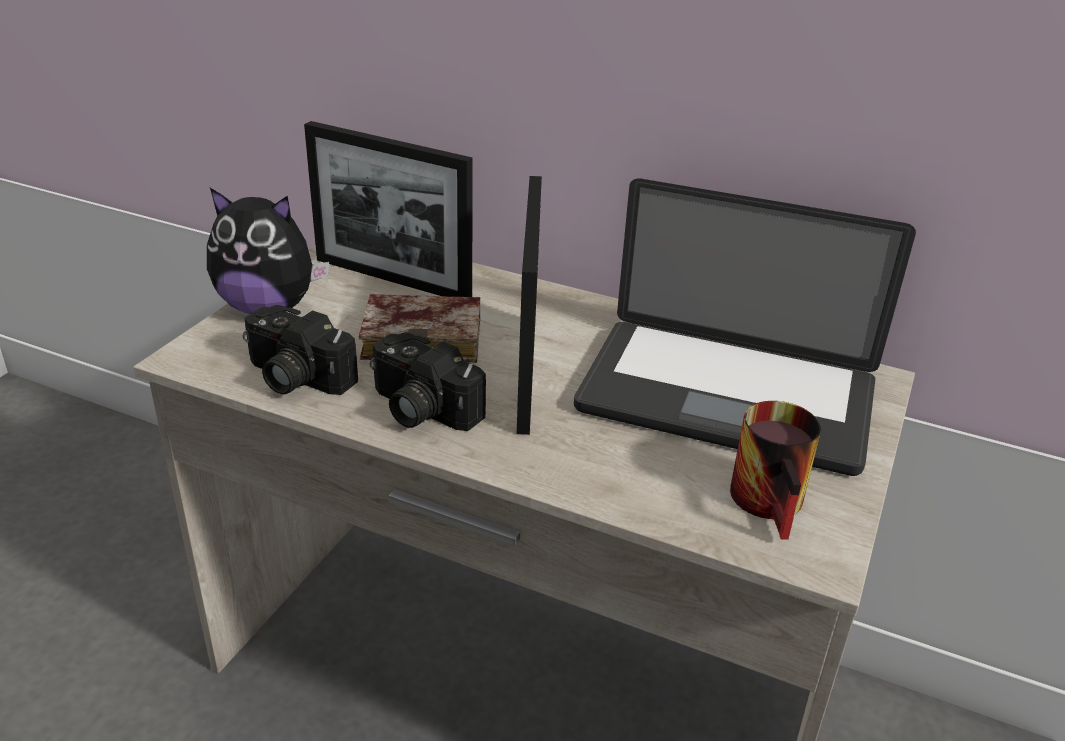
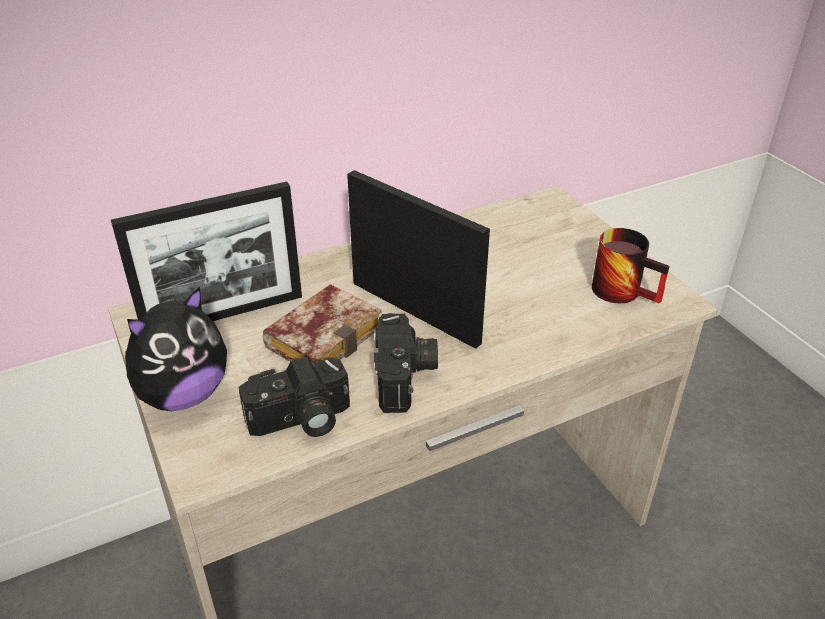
camera: 50 degrees left, 5 degrees up
(419, 409) = (406, 377): camera -> camera turned 75 degrees counterclockwise
(726, 398) = (519, 254): laptop -> none

